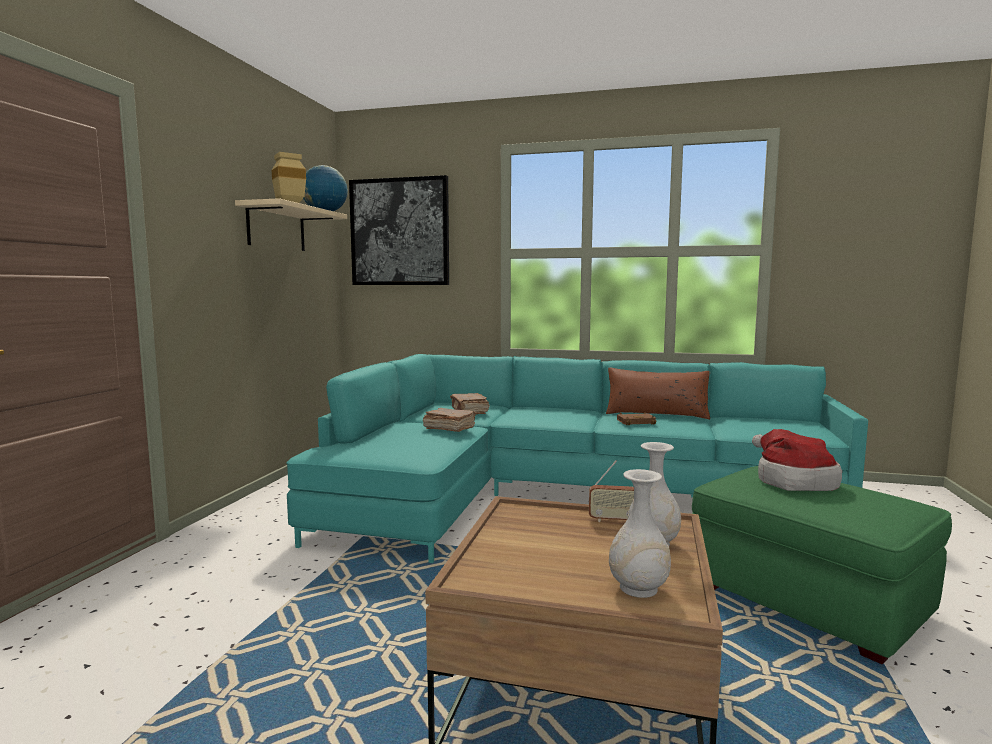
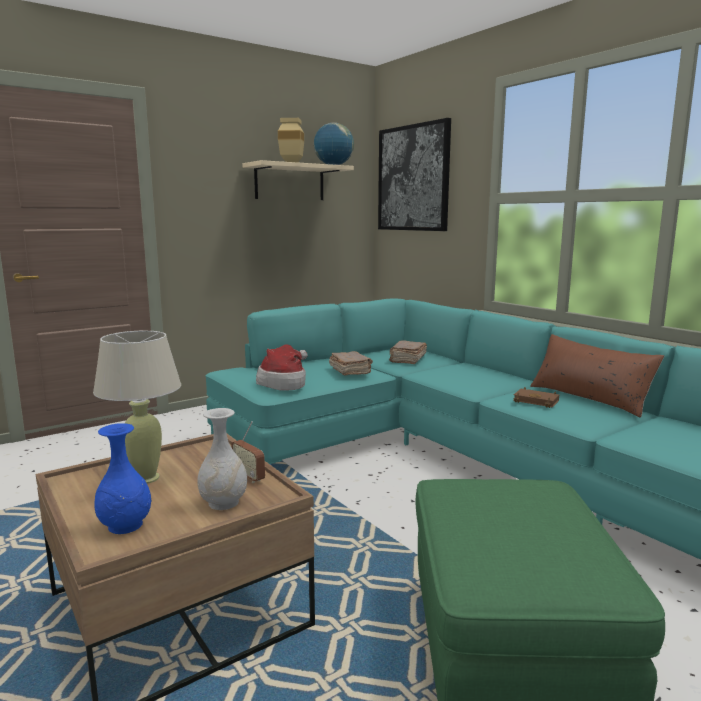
camera: 40 degrees right, 5 degrees up
(539, 552) = (145, 478): none -> beige table lamp
(638, 588) = (125, 526): white vase -> blue vase
(791, 481) = (518, 504): hat -> hat (285, 382)

